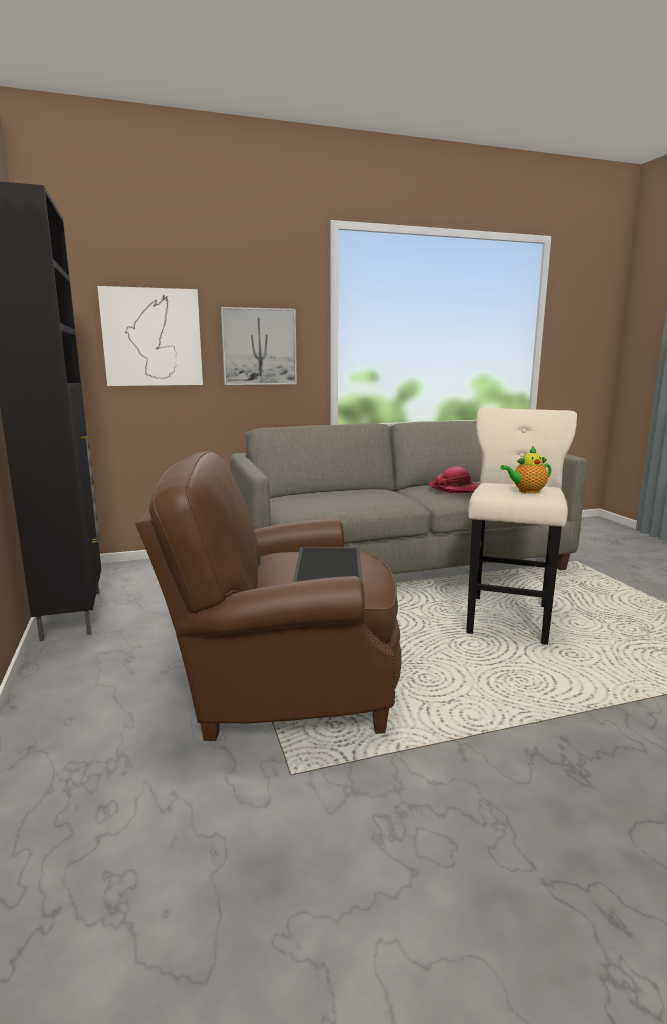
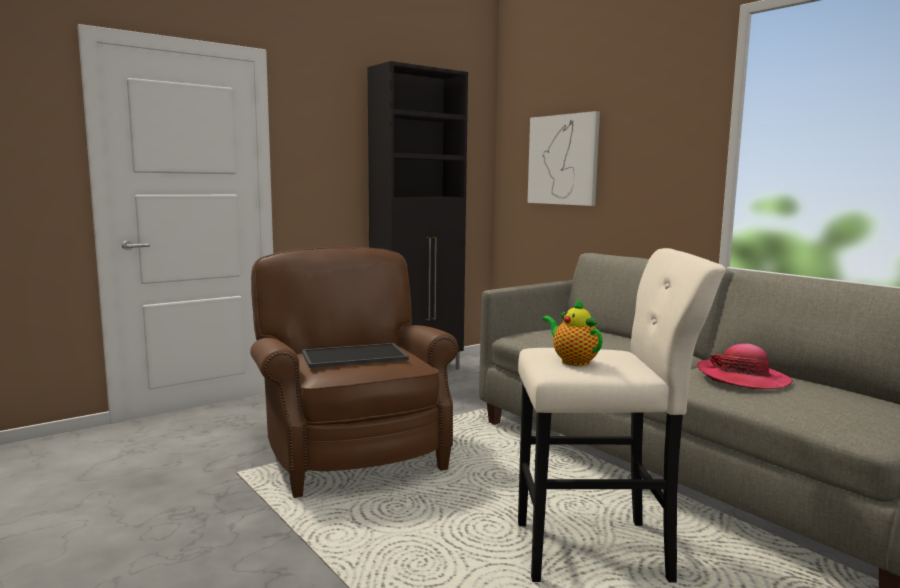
camera: 70 degrees right, 5 degrees down
(259, 346) = (648, 166): picture -> none

